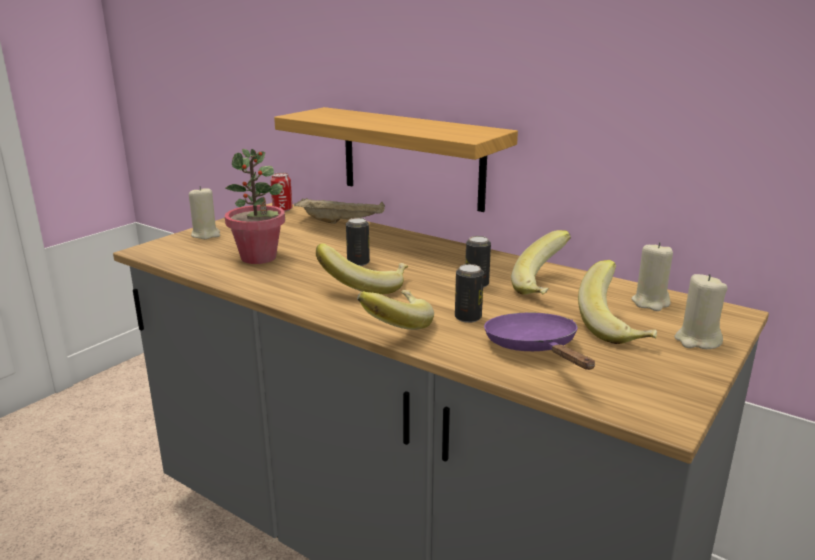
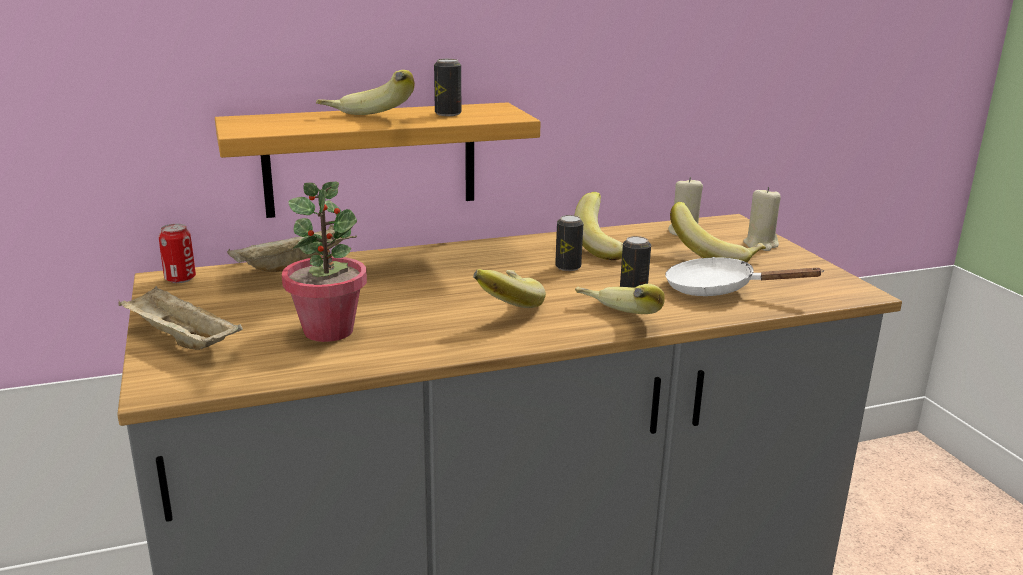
camera: 55 degrees left, 0 degrees up
(206, 234) = (180, 339): beige candle -> beige tray
(358, 263) = (435, 292): can -> can (448, 114)
(375, 122) = (366, 120): none -> banana
(534, 348) = (718, 290): purple frying pan -> white frying pan

